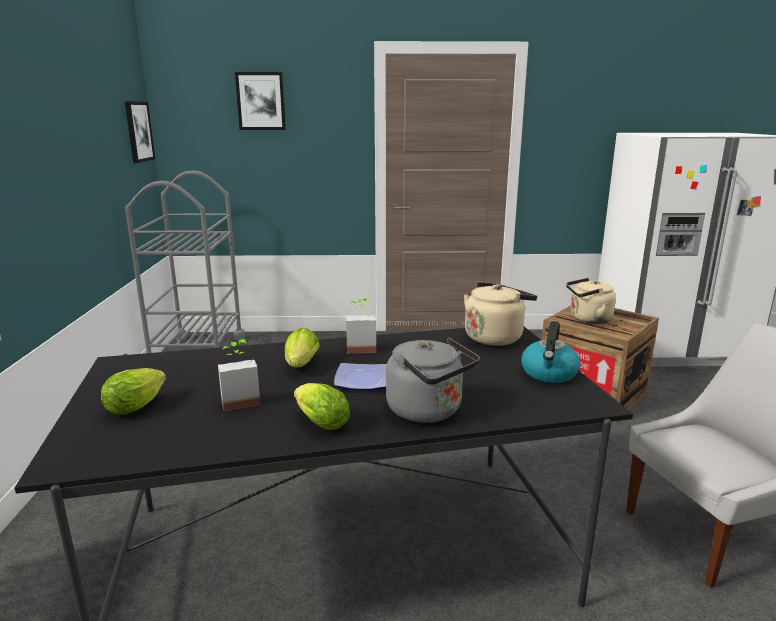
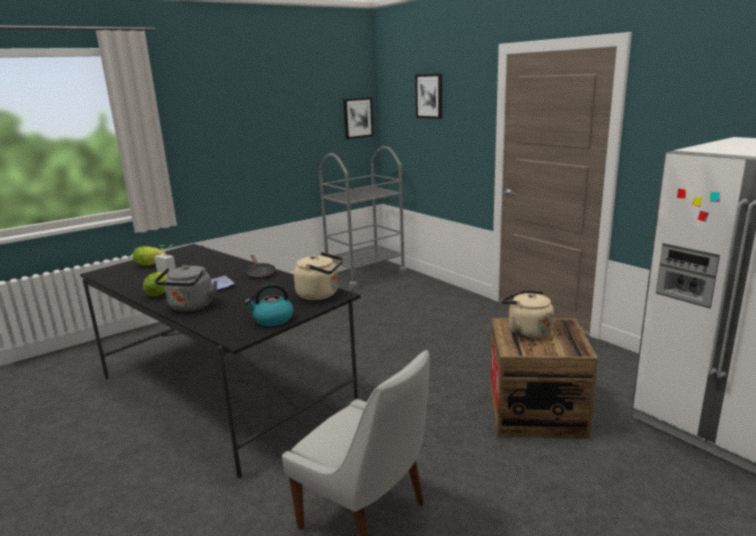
camera: 55 degrees right, 0 degrees up
(301, 366) = (220, 272): lettuce -> none
(361, 347) = (260, 274): potted plant -> black frying pan

